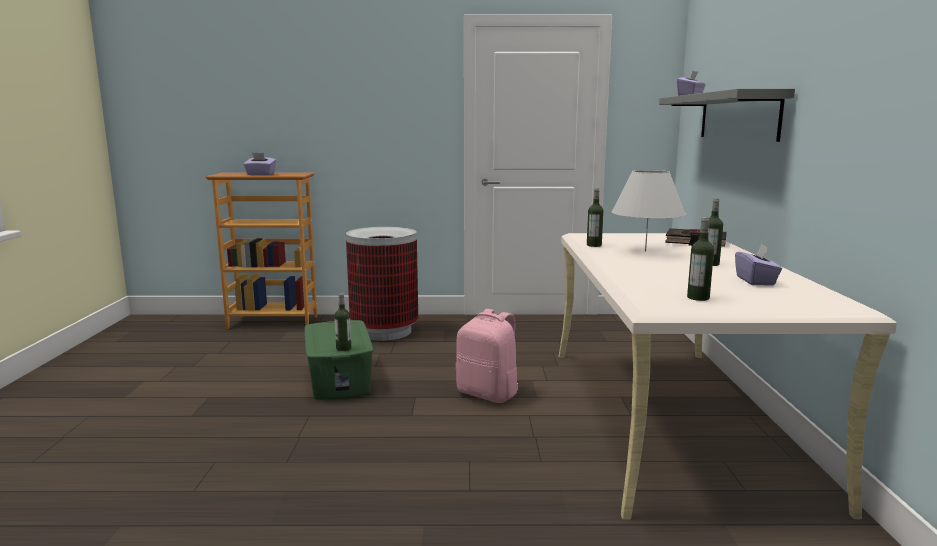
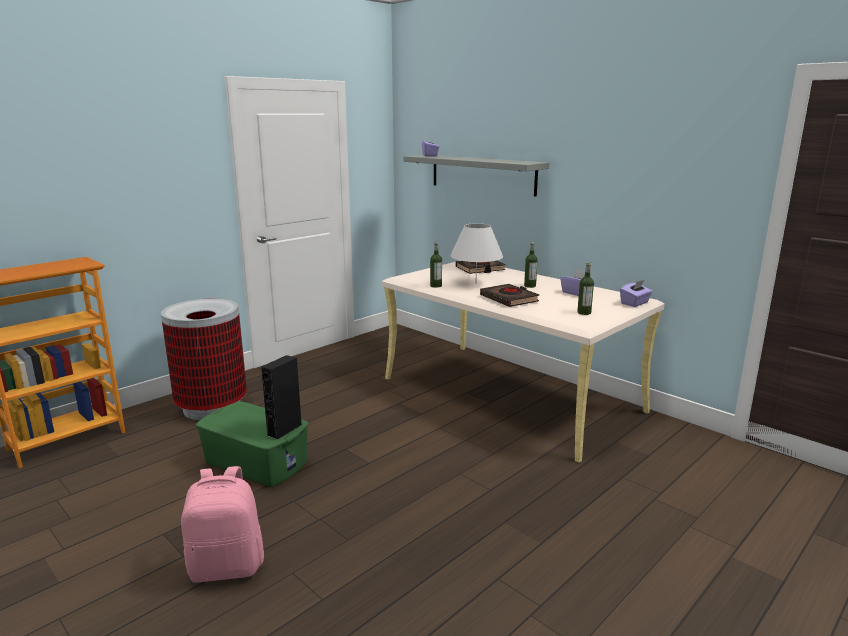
camera: 45 degrees left, 5 degrees up
(260, 174) = (34, 271): purple tissue box -> purple tissue box (635, 303)
(343, 348) = (284, 430): bottle -> black speaker
(488, 394) = (390, 424): pink backpack -> pink backpack (227, 566)
(639, 268) = (509, 299): none -> black book

